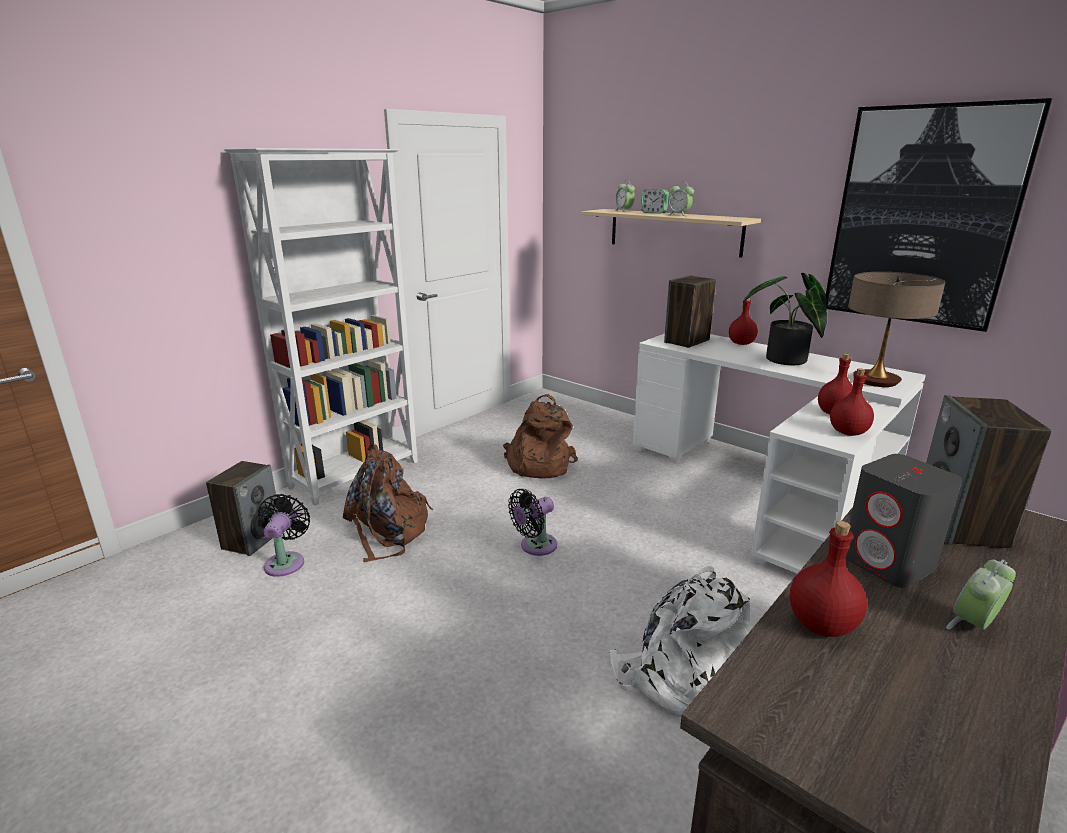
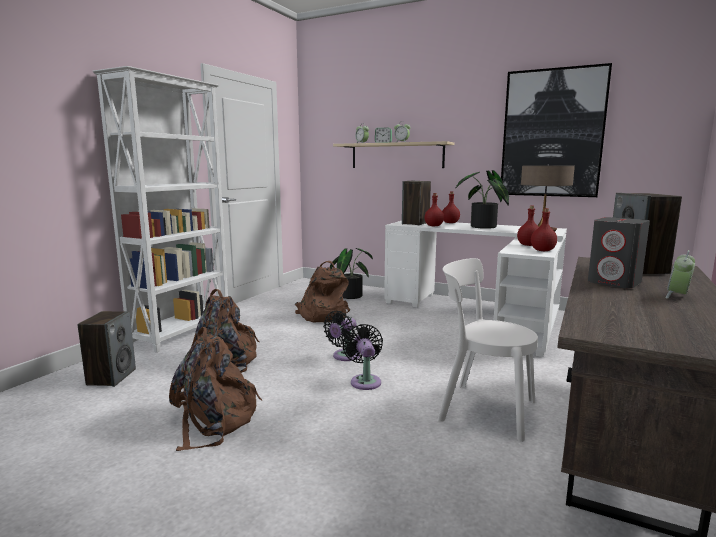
camera: 15 degrees left, 10 degrees down
(286, 562) = (149, 386): black fan -> black fan (365, 381)
(335, 632) = (214, 420): none -> brown backpack
(591, 429) = (350, 295): none -> potted plant
(682, 678) = (482, 409): white backpack -> white chair
(821, 624) = (601, 302): red bottle -> red bottle (433, 226)

